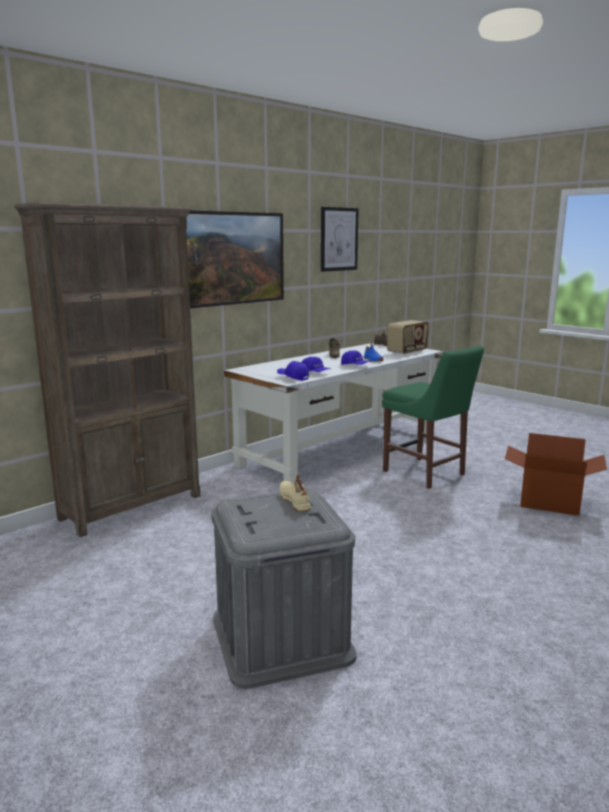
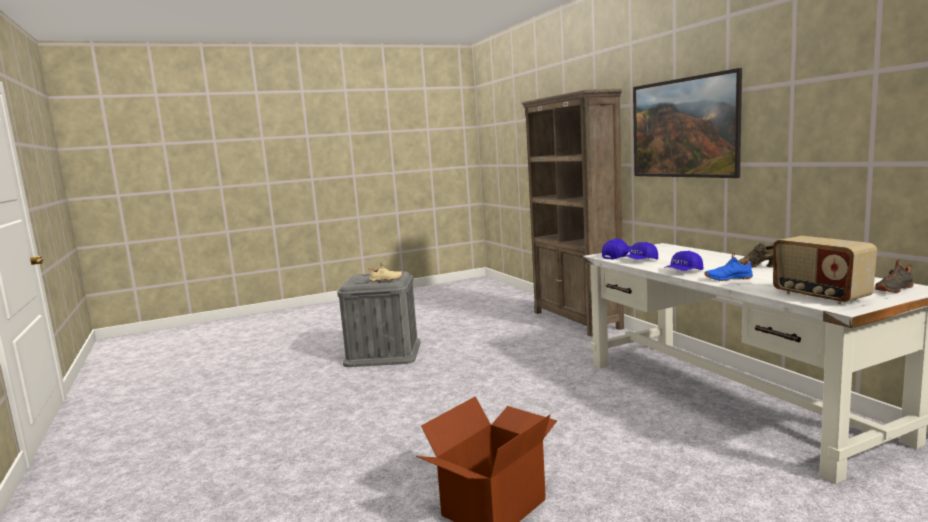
camera: 110 degrees right, 5 degrees down
(338, 239) = (849, 89): picture -> none
(426, 474) = (627, 439): green chair -> none

